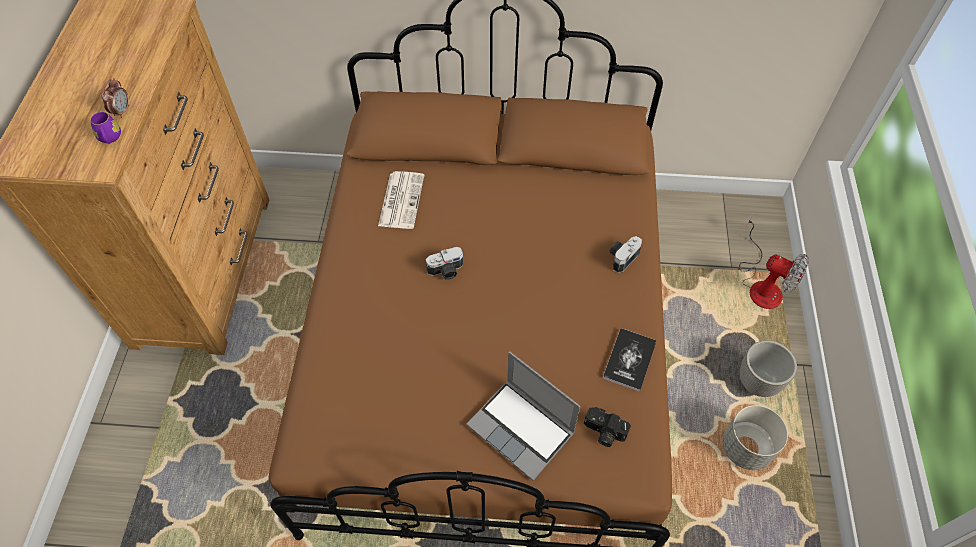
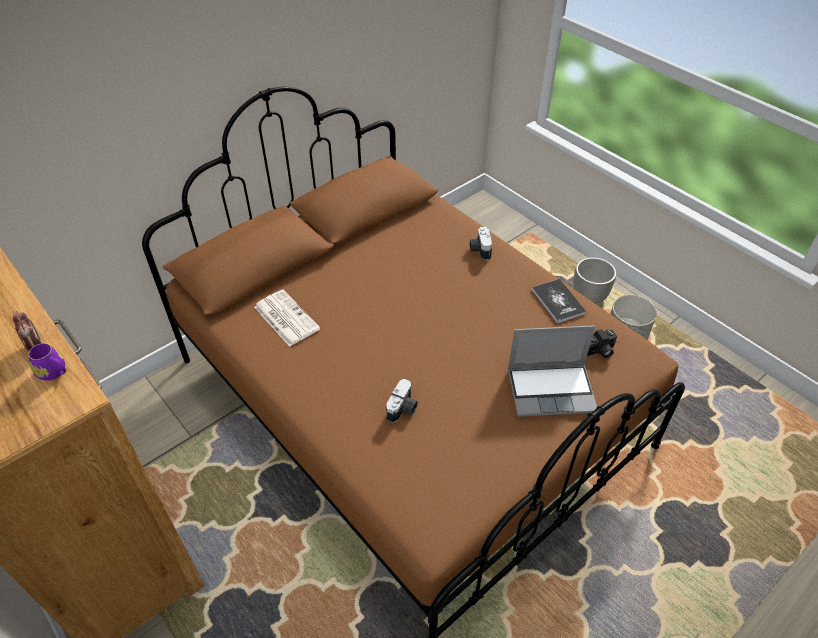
camera: 45 degrees left, 10 degrees down
(446, 271) = (379, 338): camera -> camera (403, 409)
(761, 285) = (528, 244): fan -> none

